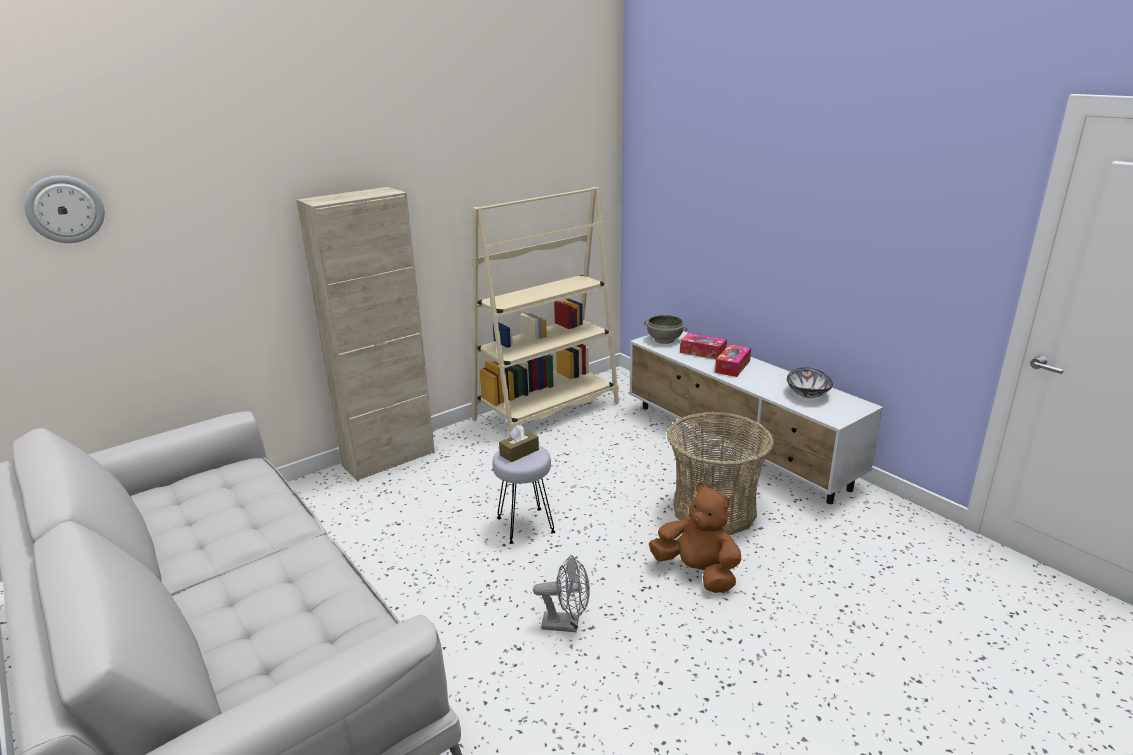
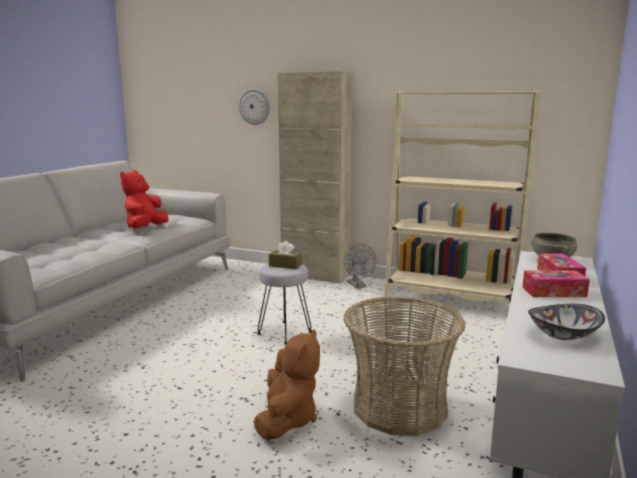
camera: 60 degrees right, 10 degrees down
(65, 209) = (186, 64): wall clock -> wall clock (254, 106)
(240, 514) = (145, 228): none -> red plush toy
(566, 624) = (178, 377): grey fan -> grey fan (358, 286)

